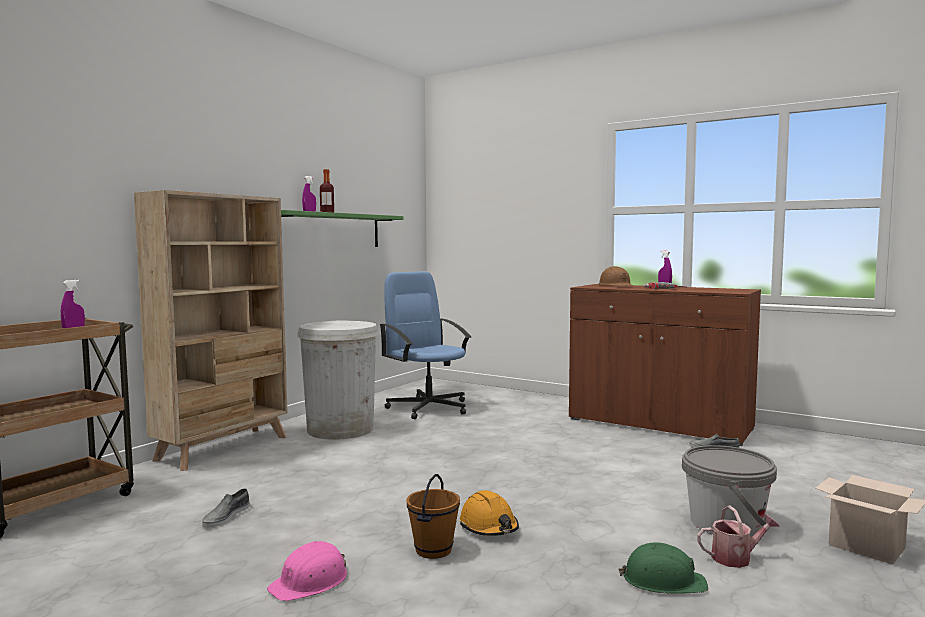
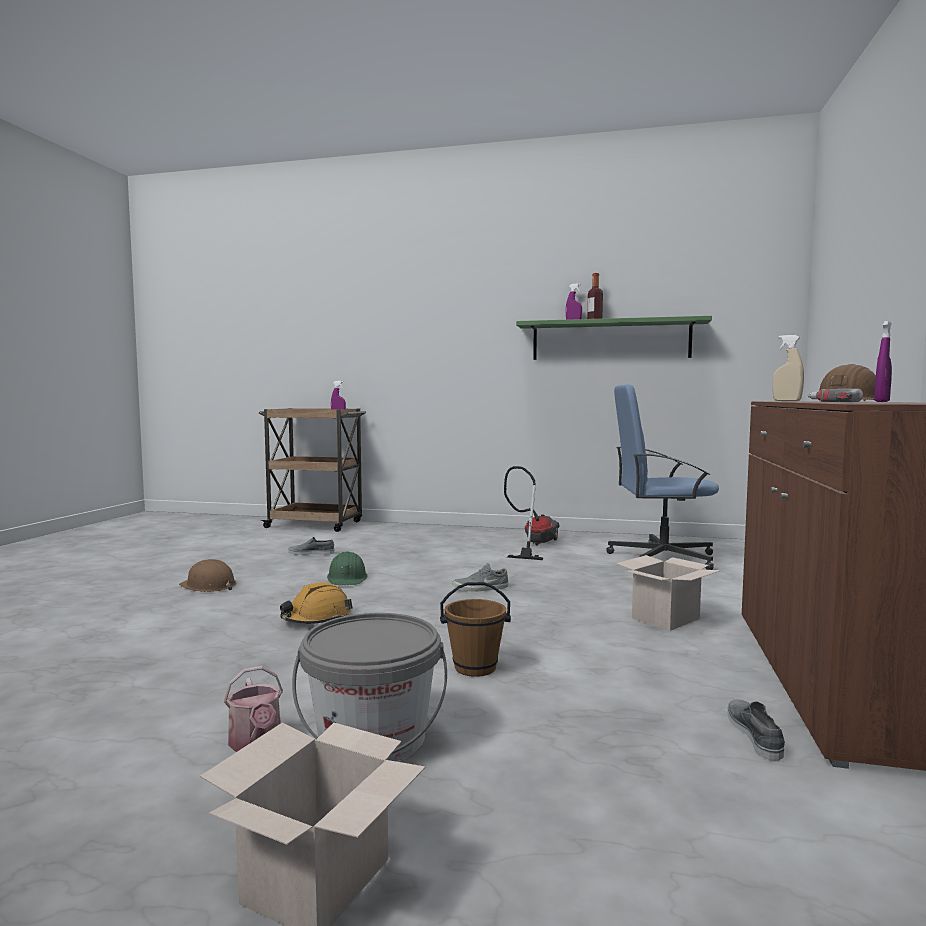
camera: 70 degrees right, 0 degrees up
(224, 448) = (445, 530): beige bookcase -> none
(310, 582) = (208, 586): pink hard hat -> brown hard hat
(340, 429) = (533, 545): white trash can -> vacuum cleaner
(428, 407) = (661, 558): blue office chair -> blue office chair turned 120 degrees counterclockwise
(433, 550) = (263, 607): brown bucket -> brown bucket (475, 667)
(453, 463) = (481, 588): none -> grey shoe
(557, 432) = (665, 618): none -> cardboard box
(596, 287) = (786, 401): none -> beige spray bottle
(663, 581) = (196, 699): green hard hat -> green hard hat (347, 578)

